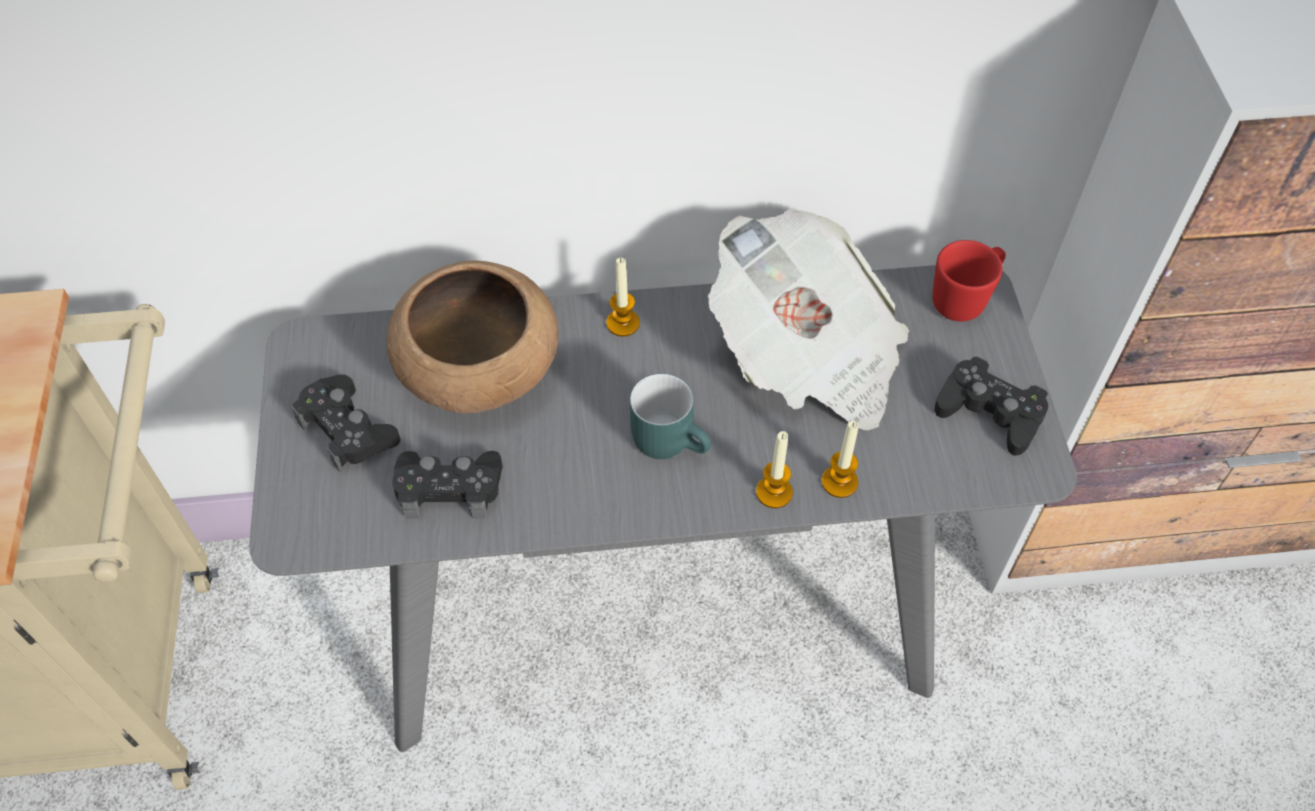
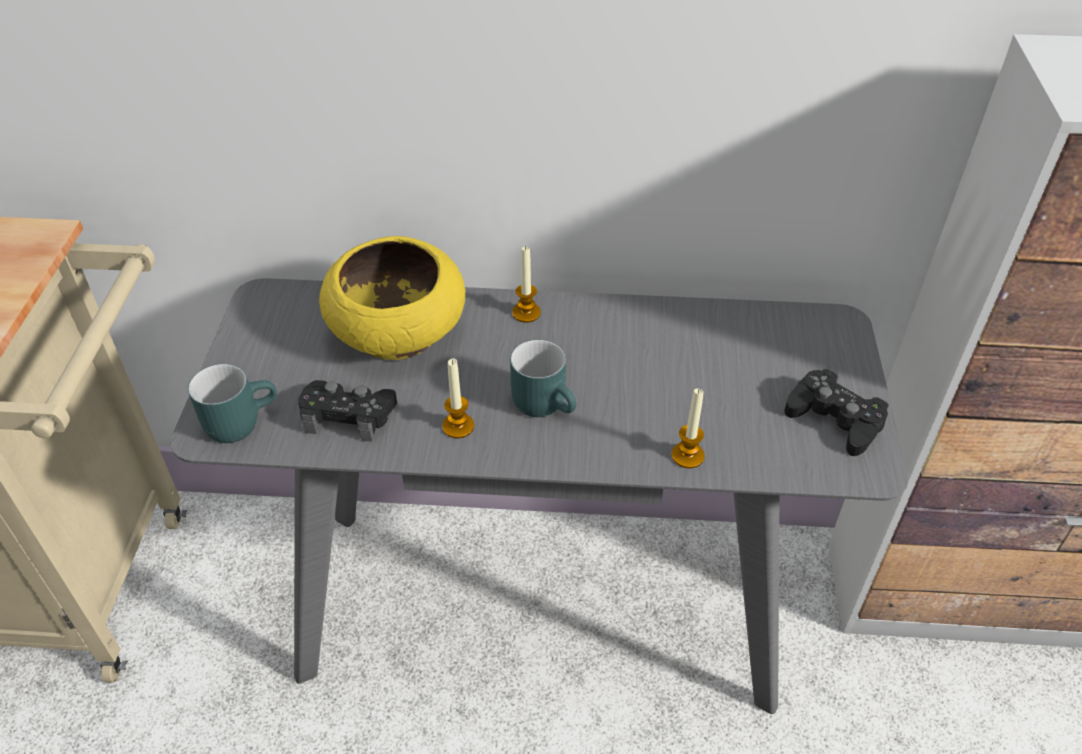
camera: 10 degrees right, 10 degrees down
(324, 513) = (240, 420): none -> turquoise mug
(348, 429) = (278, 361): black game controller -> none
(481, 372) = (399, 334): brown bowl -> yellow bowl
(774, 492) = (627, 456): candle -> candle (458, 426)
(807, 354) = (679, 355): newspaper -> none
(964, 299) = (827, 330): red mug -> none

